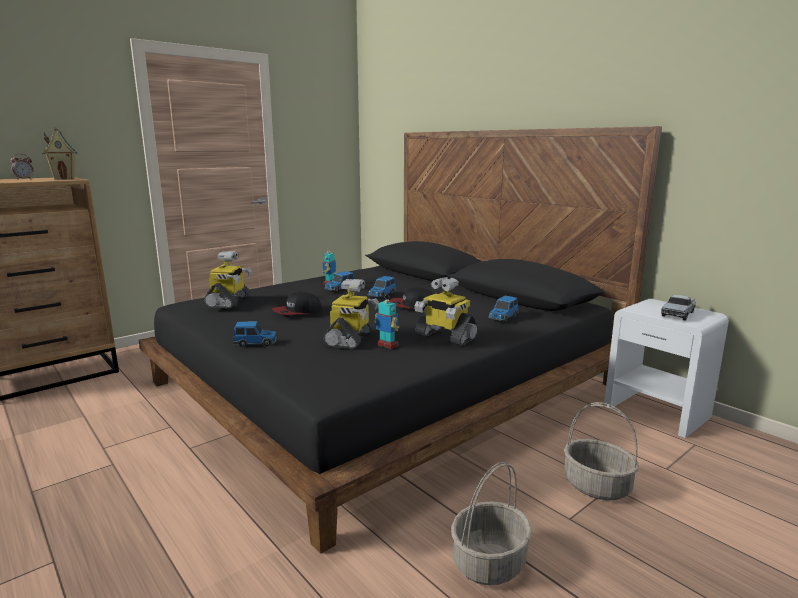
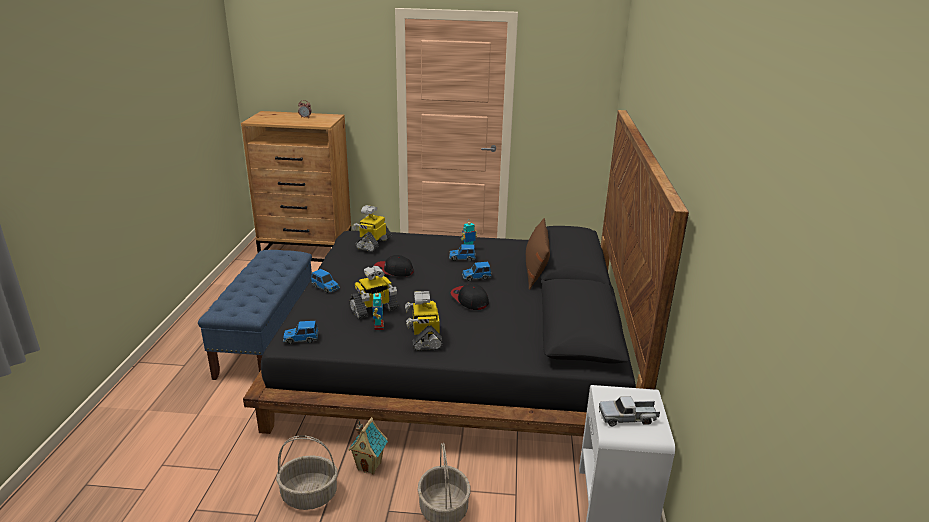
camera: 45 degrees right, 10 degrees up
(65, 179) = (324, 121): toy house -> toy house (370, 465)
(150, 469) = (267, 339): none -> blue bench
(229, 301) = (373, 243): toy robot -> toy robot turned 150 degrees clockwise
(410, 280) = (535, 270): none -> brown pillow
(503, 317) = (504, 342): toy car -> toy car (301, 339)

